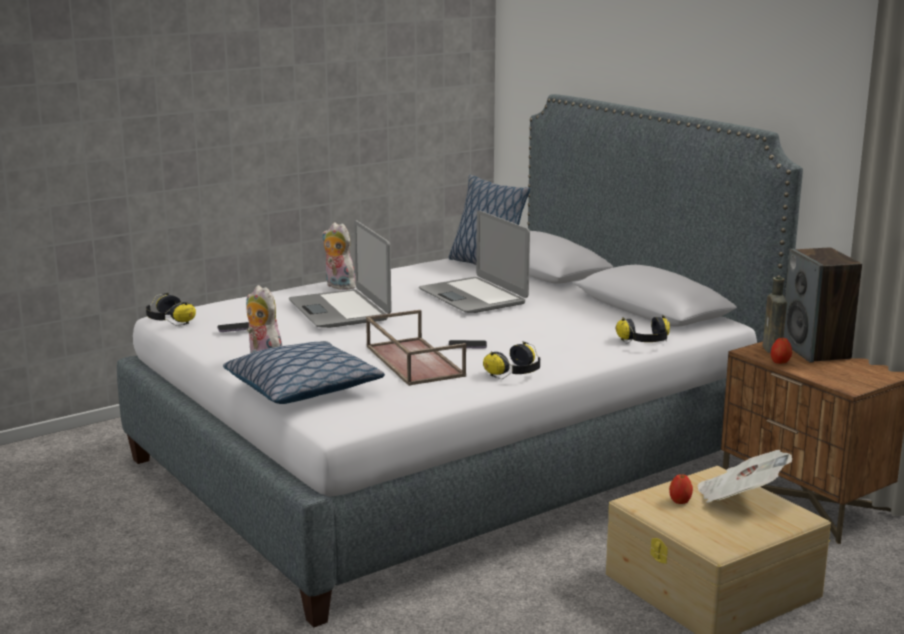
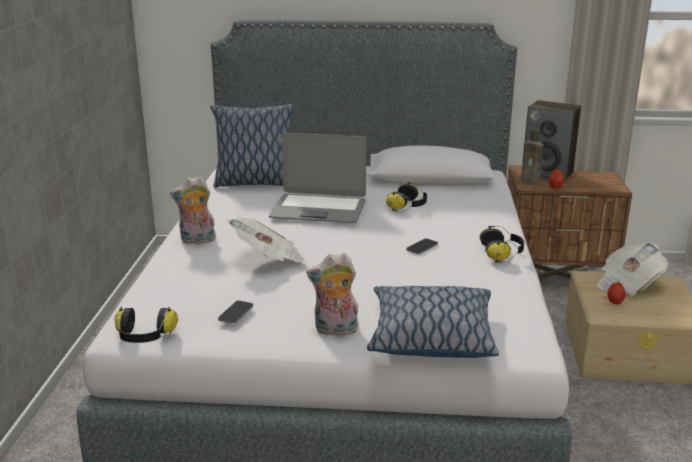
camera: 50 degrees left, 5 degrees up
(340, 310) = (269, 259): laptop -> newspaper
(412, 361) = (426, 275): brown tray -> none
(645, 342) = (495, 200): headphones -> headphones (408, 206)

